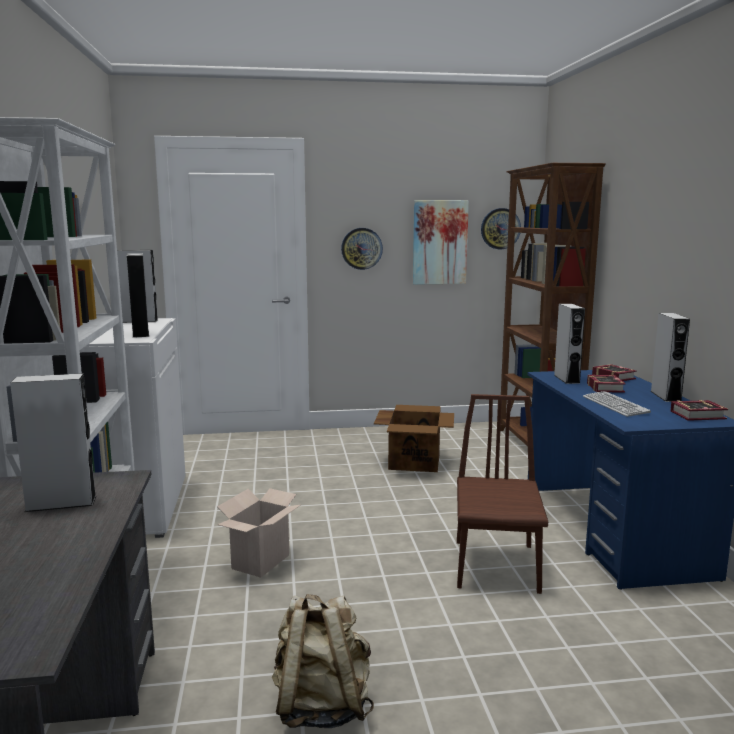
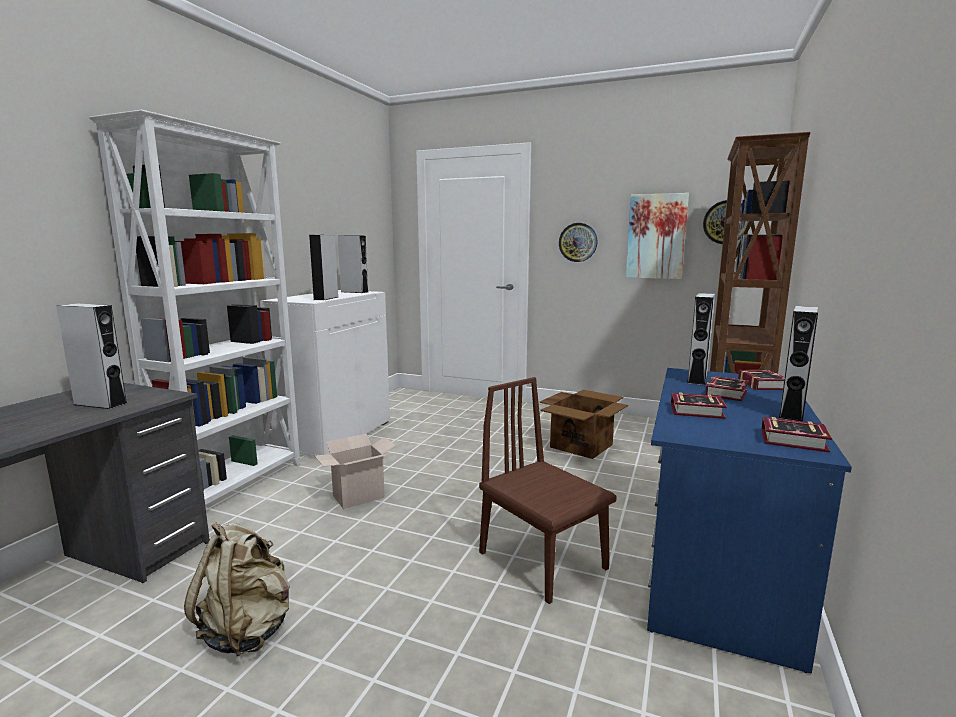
camera: 30 degrees right, 0 degrees up
(496, 565) = (542, 560): brown chair -> brown chair turned 75 degrees counterclockwise
(615, 405) = (699, 412): keyboard -> book

